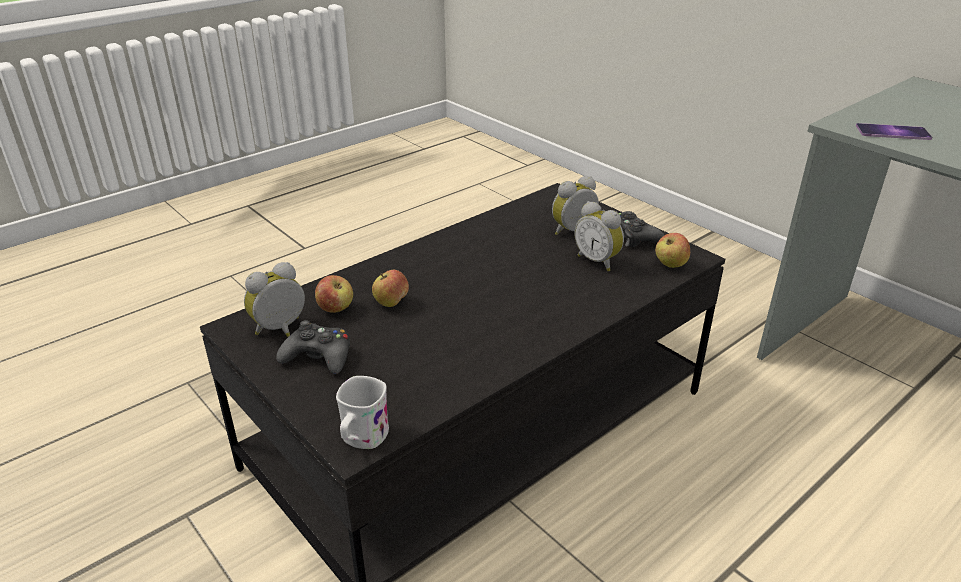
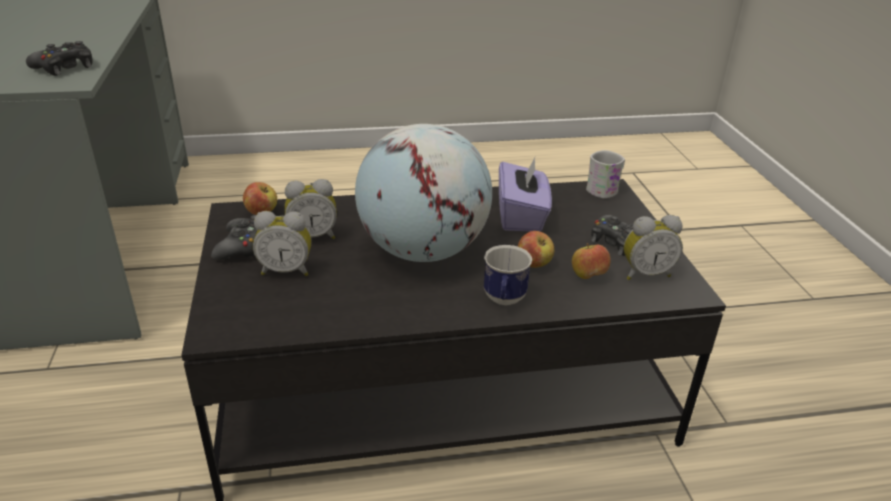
camera: 150 degrees left, 0 degrees up
(395, 265) = (503, 301): none -> mug
(440, 351) = (521, 216): none -> purple tissue box
(496, 281) = (423, 251): none -> globe
(598, 261) = (313, 236): alarm clock -> alarm clock turned 90 degrees clockwise
(892, 132) = (65, 67): phone -> black game controller

